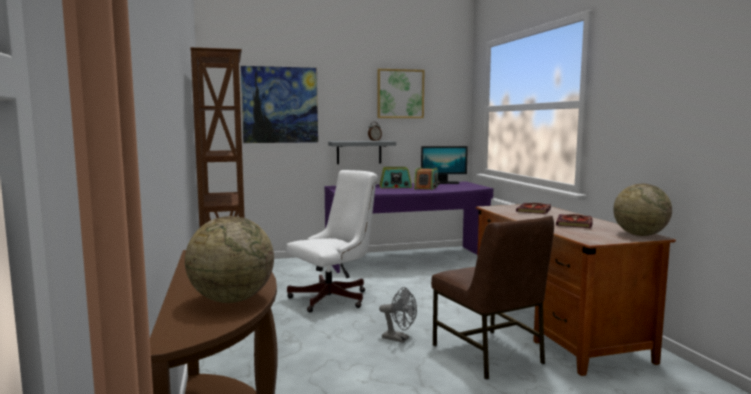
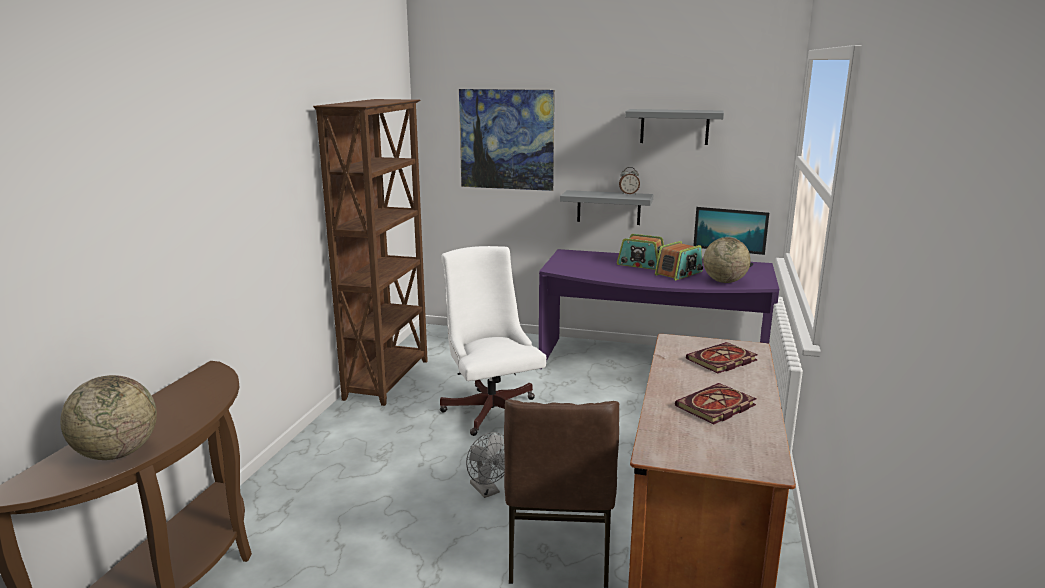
camera: 30 degrees right, 10 degrees up
(334, 298) = (491, 408): white office chair -> white office chair turned 105 degrees counterclockwise
(400, 94) = (674, 126): picture -> grey shelf
(640, 235) = (757, 459): globe -> globe (724, 281)

